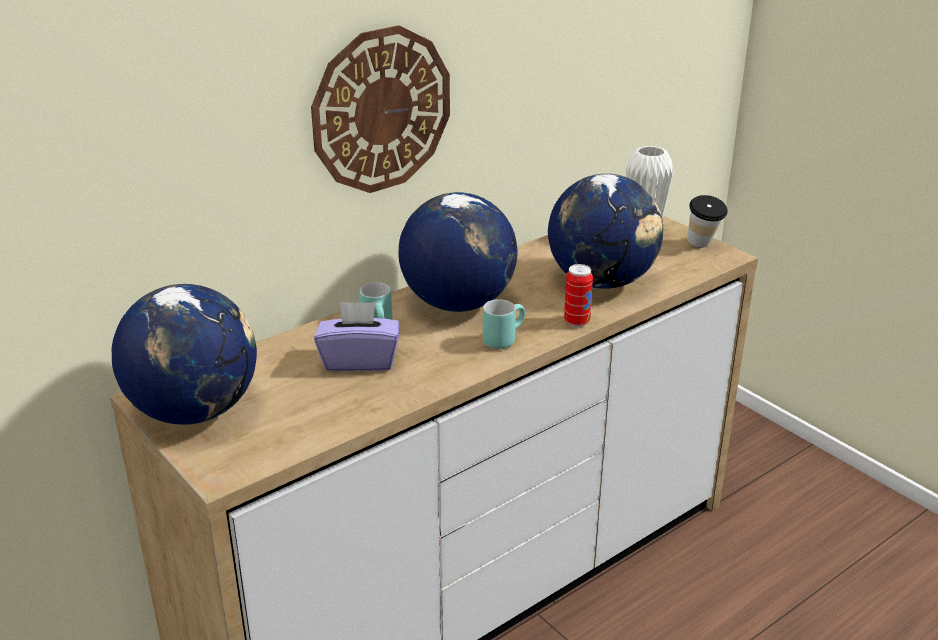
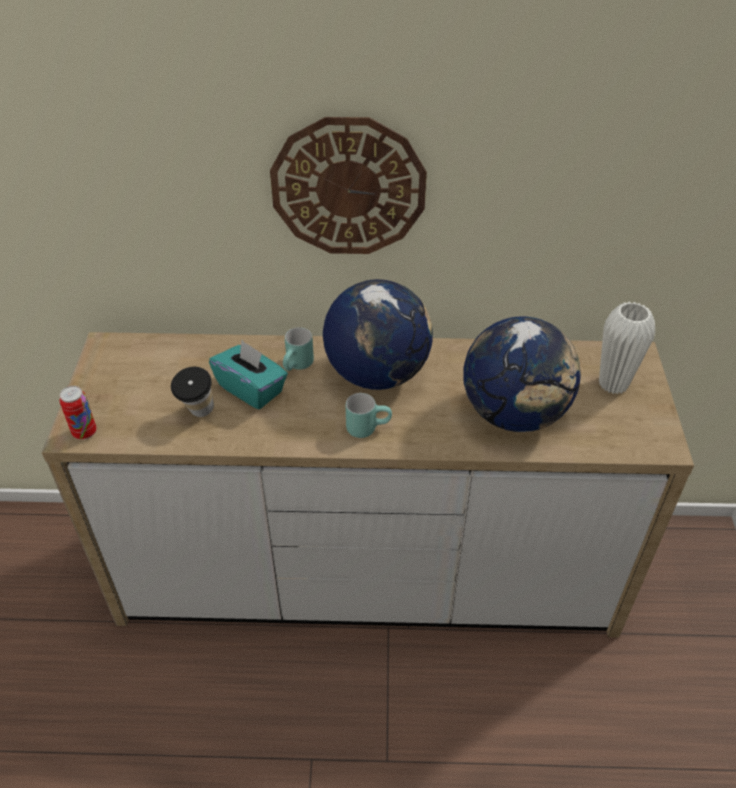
camera: 40 degrees right, 15 degrees up
(194, 411) = (114, 373): globe -> none
(359, 360) = (251, 389): purple tissue box -> turquoise tissue box
(576, 321) = (442, 443): can -> can (84, 432)
(703, 246) = (655, 423): cup -> cup (198, 414)

